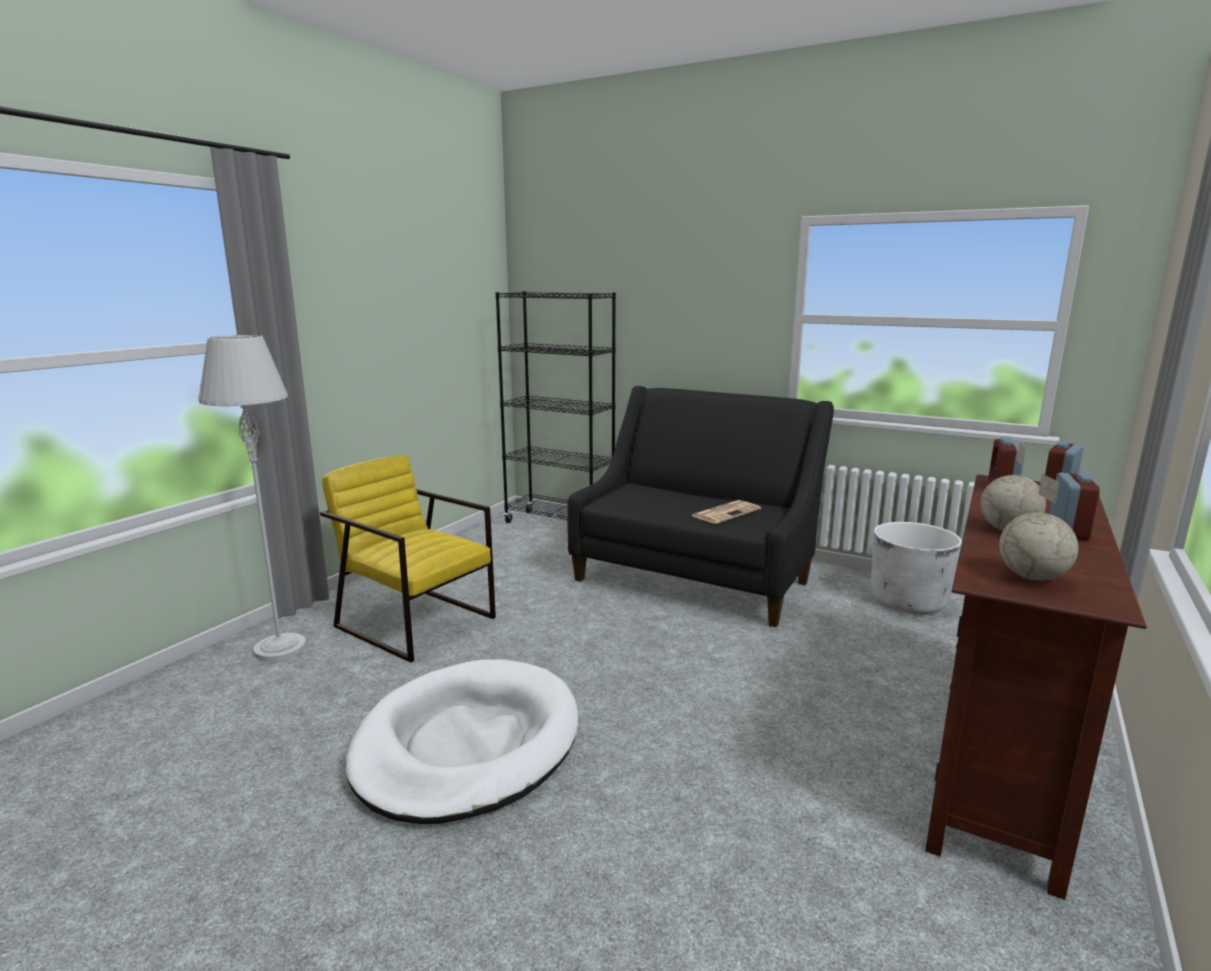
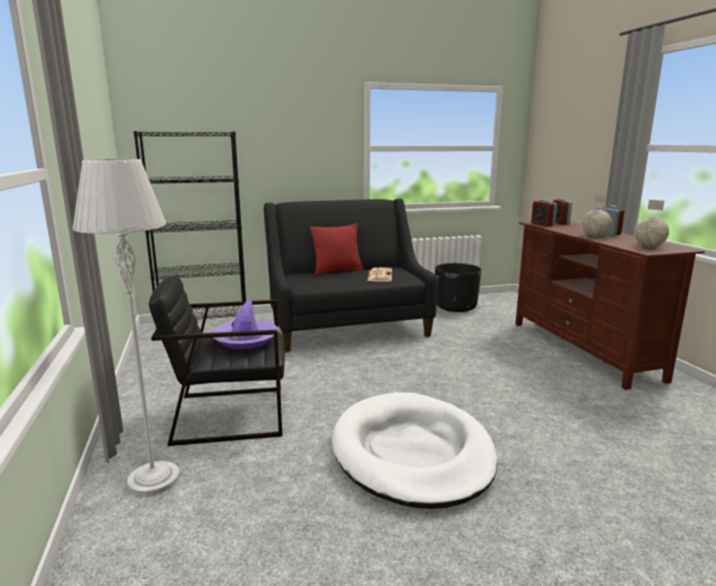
camera: 45 degrees left, 0 degrees up
(416, 621) = (229, 414): yellow armchair -> black armchair
(426, 543) = (246, 340): none -> purple hat
(690, 494) = (337, 271): none -> red pillow
(908, 601) = (455, 307): white planter -> black planter

